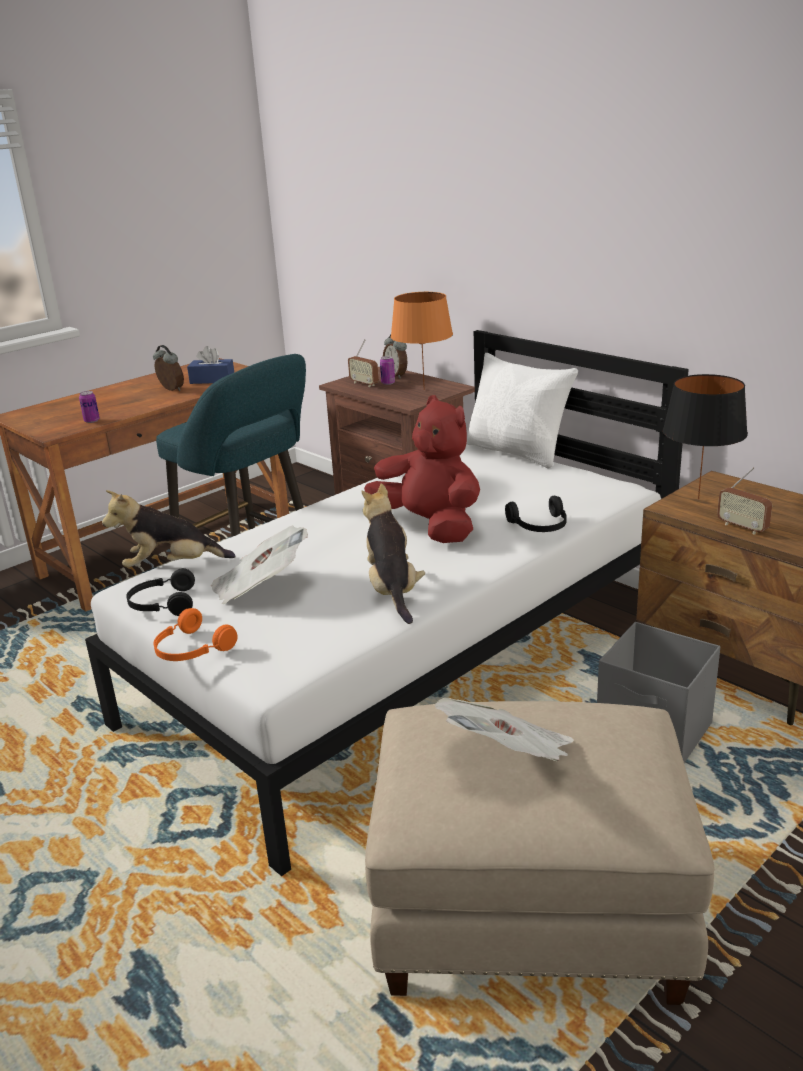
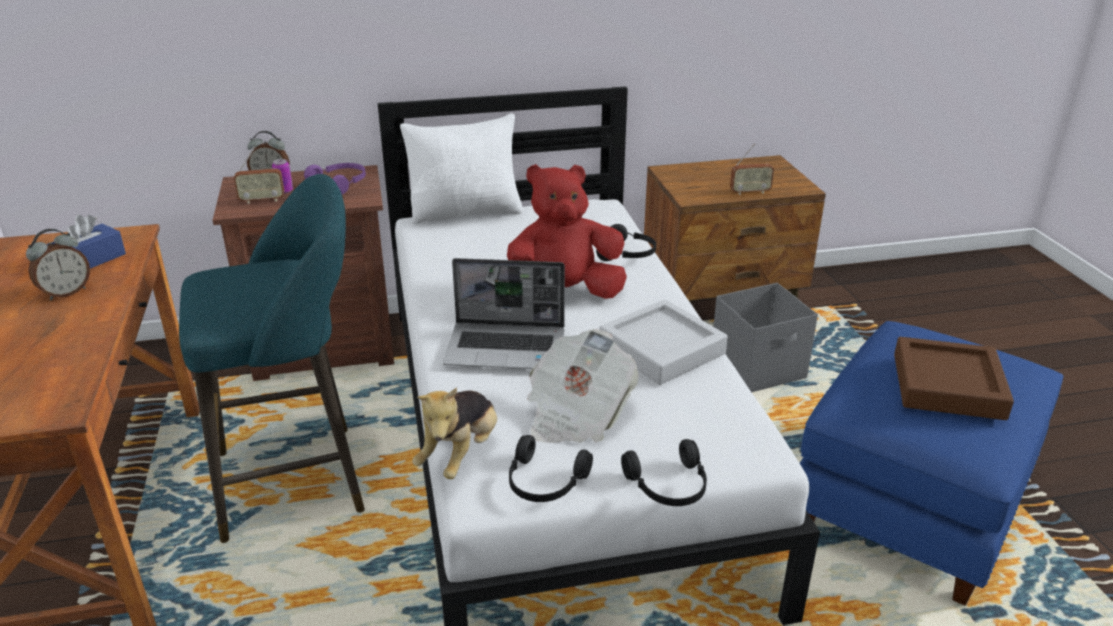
camera: 60 degrees left, 5 degrees up
(92, 421) = (71, 370): can -> none
(170, 390) = (66, 293): alarm clock -> alarm clock turned 150 degrees clockwise
(191, 650) = (669, 486): orange headphones -> black headphones
(322, 535) = (507, 348): none -> laptop
(392, 590) = (661, 349): plush toy -> grey tray
(424, 390) = (341, 184): orange table lamp -> purple headphones
(509, 758) = (947, 386): newspaper -> brown tray
(530, 910) = (908, 503): beige ottoman -> blue ottoman
(697, 499) = (689, 186): black table lamp -> none

